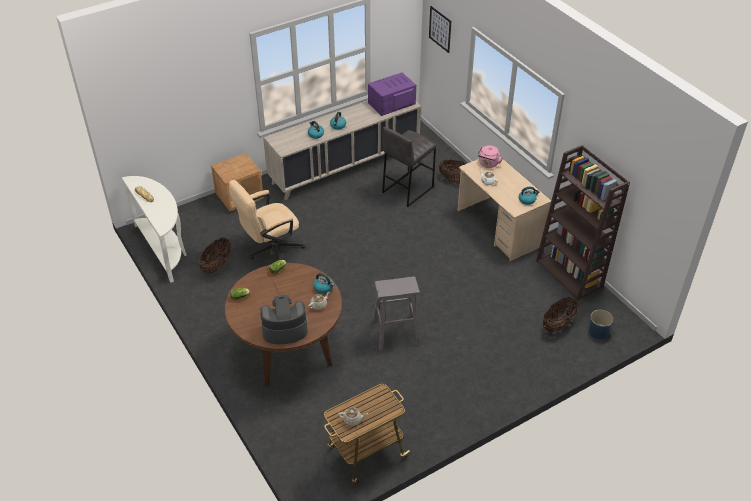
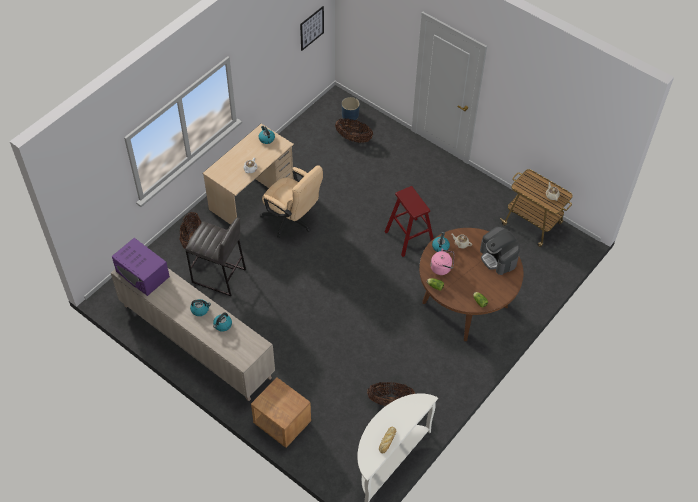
camera: 110 degrees left, 10 degrees up
(270, 249) = (350, 363): beige office chair -> beige office chair (292, 221)
(396, 332) = (409, 237): grey stool -> red stool
(440, 29) = (87, 193): picture -> picture (312, 28)
(488, 164) = (224, 174): pink kettle -> pink kettle (442, 268)
(570, 274) = (293, 139): brown bookcase -> none

